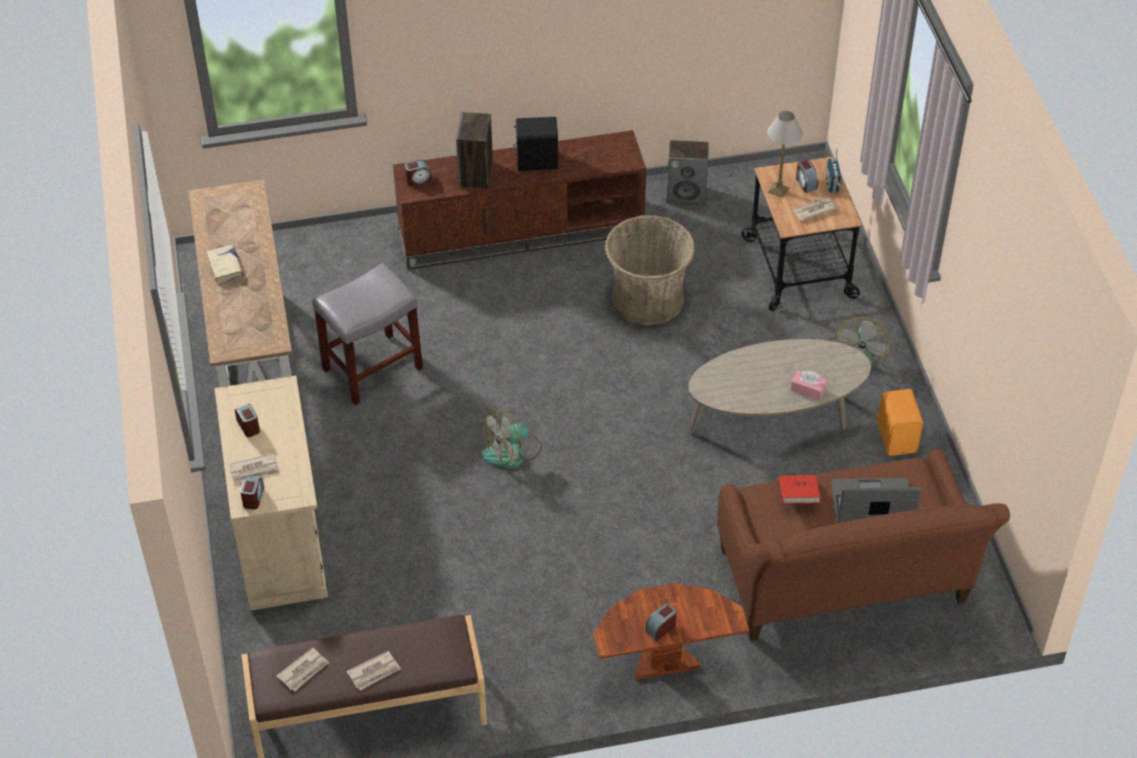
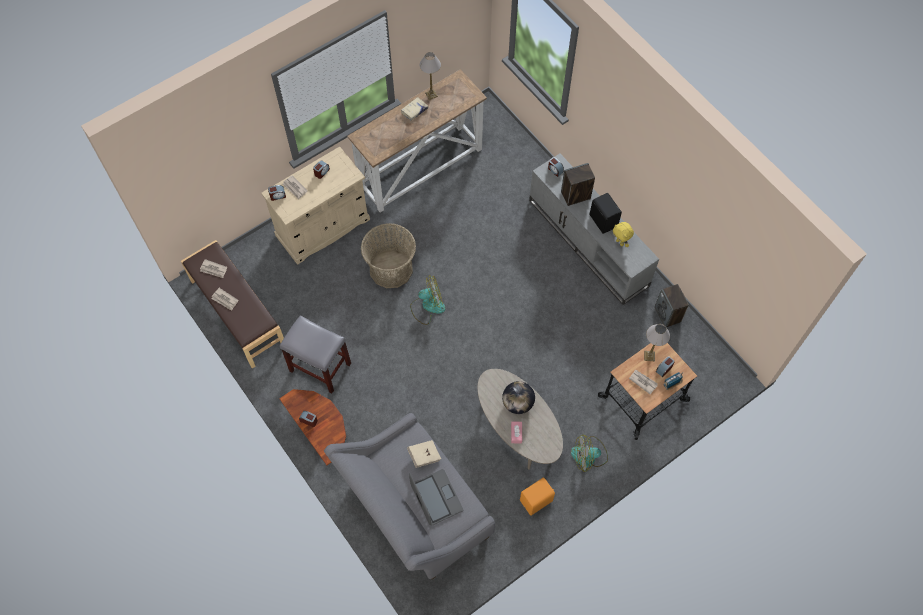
camera: 65 degrees right, 15 degrees up
(210, 238) = (431, 94): none -> table lamp
(373, 368) = (451, 216): grey stool -> grey stool (321, 367)
(512, 452) = (427, 306): fan -> fan turned 135 degrees clockwise
(522, 231) = (589, 242): brown tv stand -> grey tv stand
(583, 157) = (620, 242): none -> yellow plush toy
(648, 298) = (573, 327): basket -> basket (391, 269)
(761, 371) = (517, 403): none -> globe
(798, 497) = (424, 455): red book -> beige book
(845, 586) = (414, 510): brown sofa -> grey sofa

